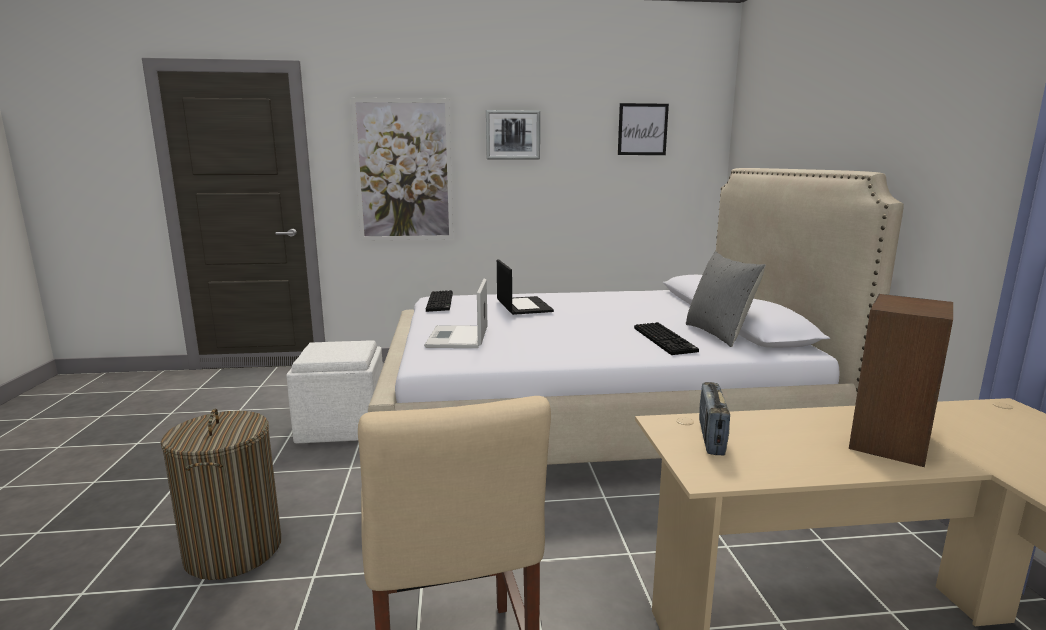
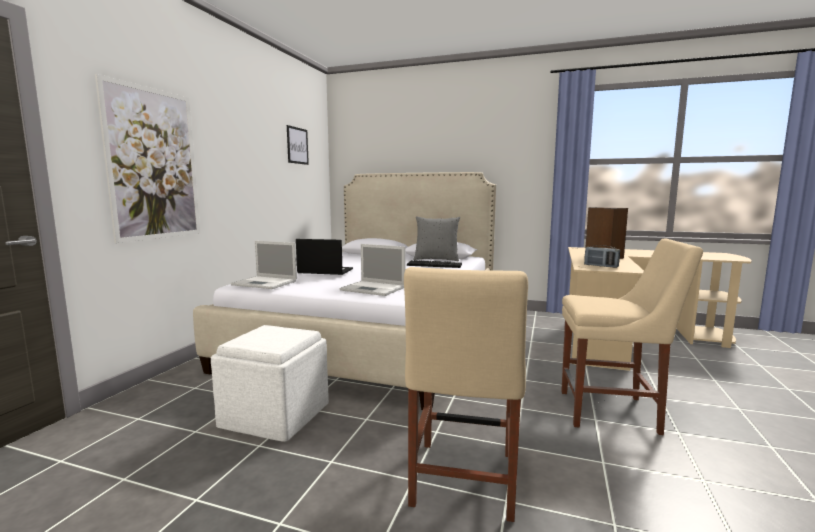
camera: 65 degrees left, 5 degrees down
(233, 550) = (462, 482): laundry basket -> beige chair
(441, 302) = (266, 283): keyboard -> laptop
(513, 135) = (233, 139): picture -> none

